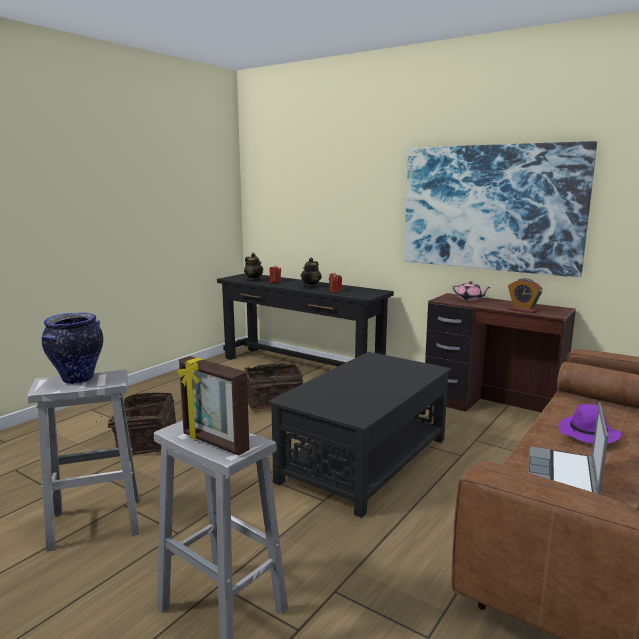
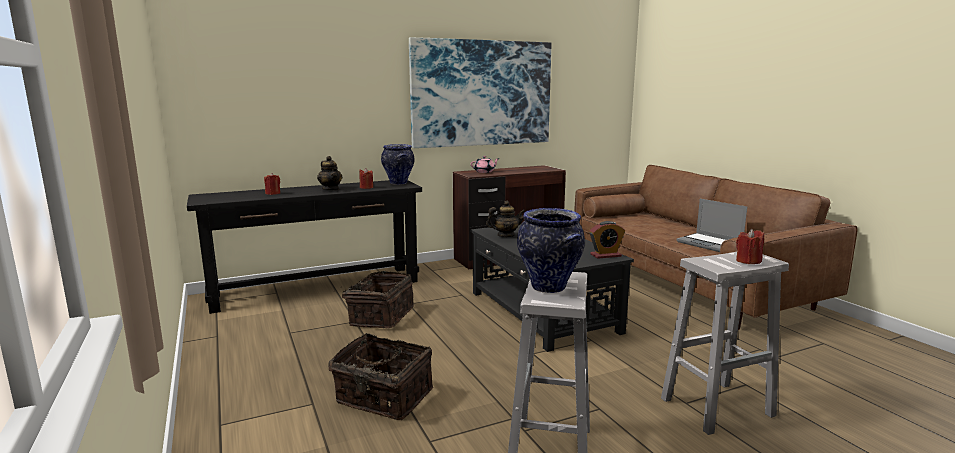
camera: 60 degrees left, 0 degrees up
(214, 443) = (748, 261): picture frame -> red candle
(254, 280) = (243, 197): teapot -> teapot (505, 235)
(368, 293) = (398, 183): none -> vase
(523, 310) = (534, 170): alarm clock -> alarm clock (605, 255)
(588, 434) = (661, 228): purple hat -> none

